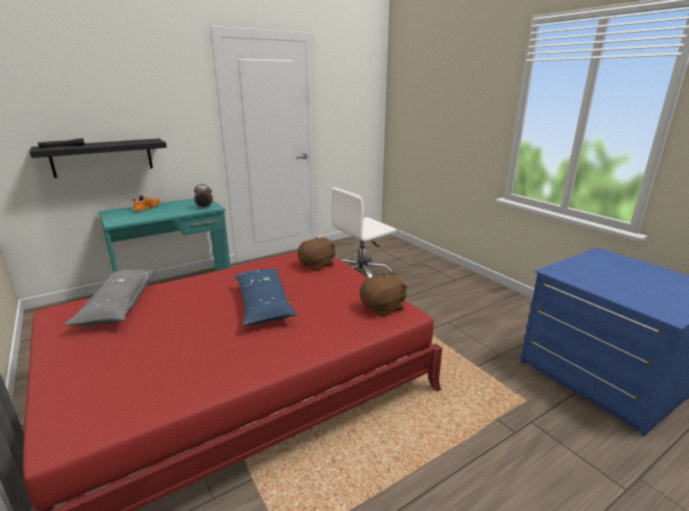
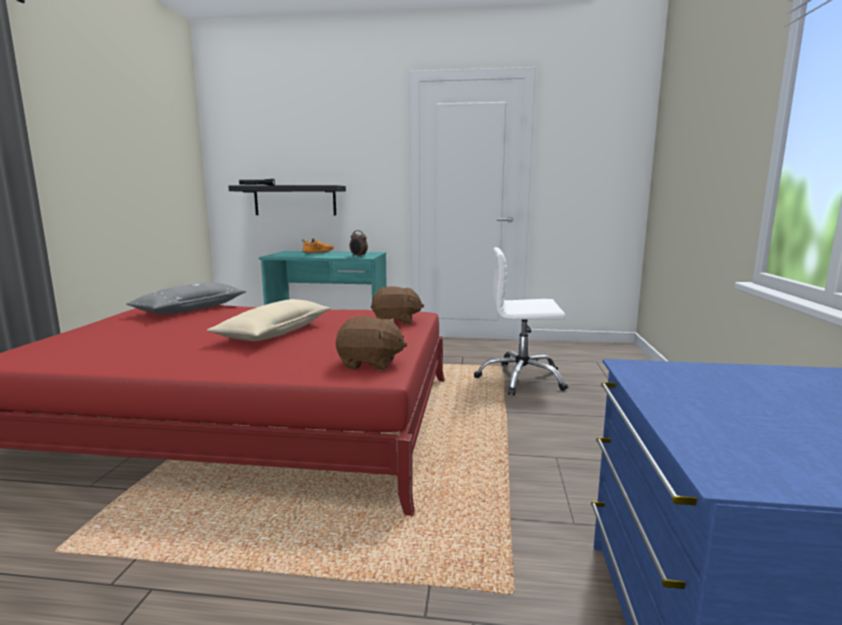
camera: 40 degrees right, 10 degrees down
(263, 304) = (275, 332): blue pillow -> beige pillow

